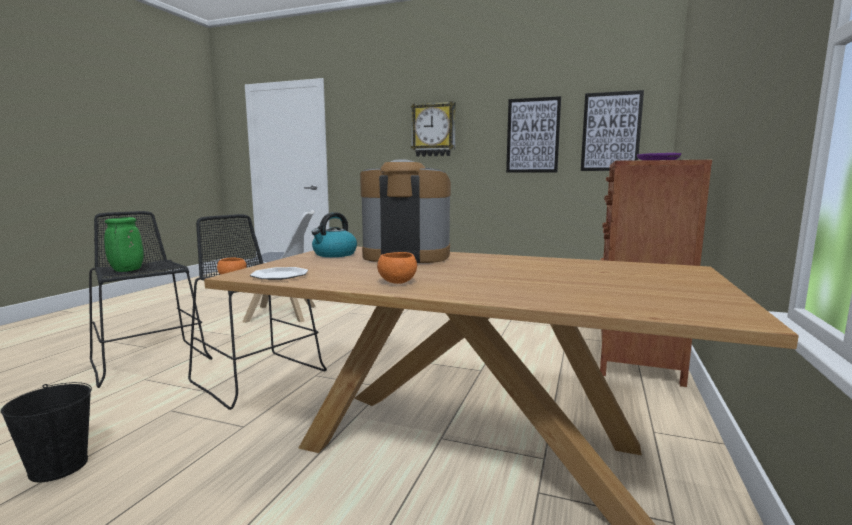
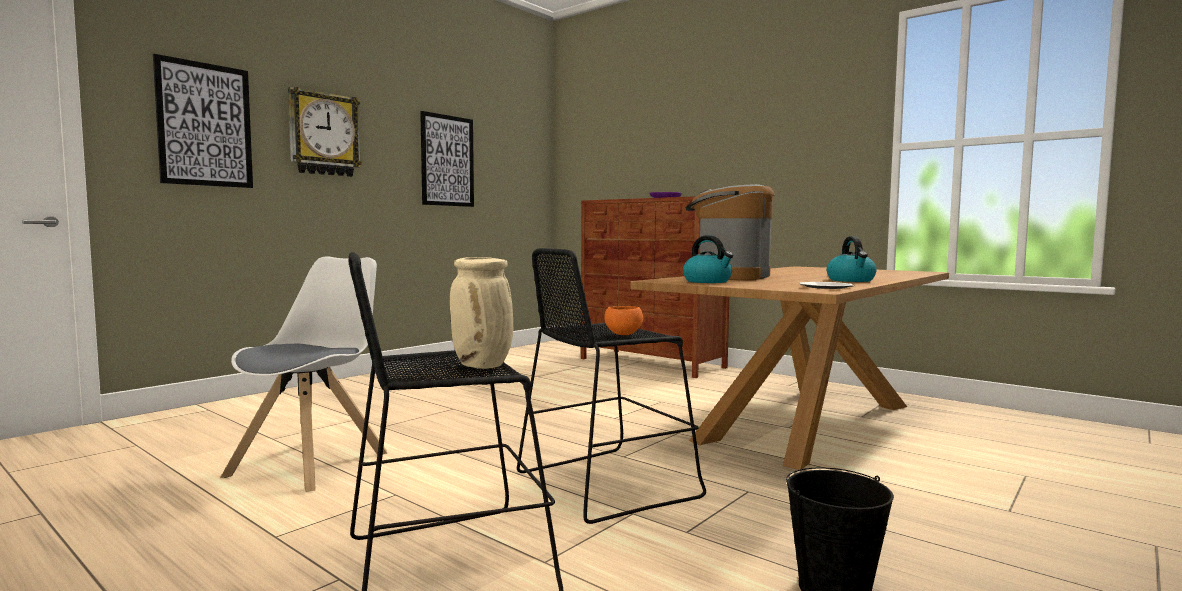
camera: 70 degrees left, 5 degrees down
(126, 270) = (483, 366): green vase -> beige vase
(397, 282) = (851, 280): orange bowl -> kettle
(611, 132) = (513, 166): picture -> picture (205, 125)

